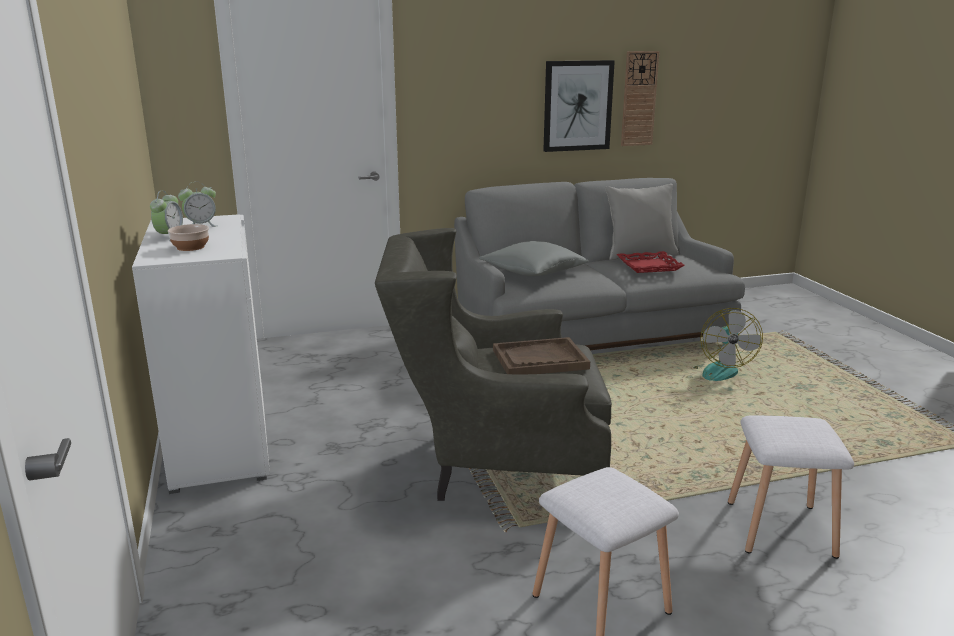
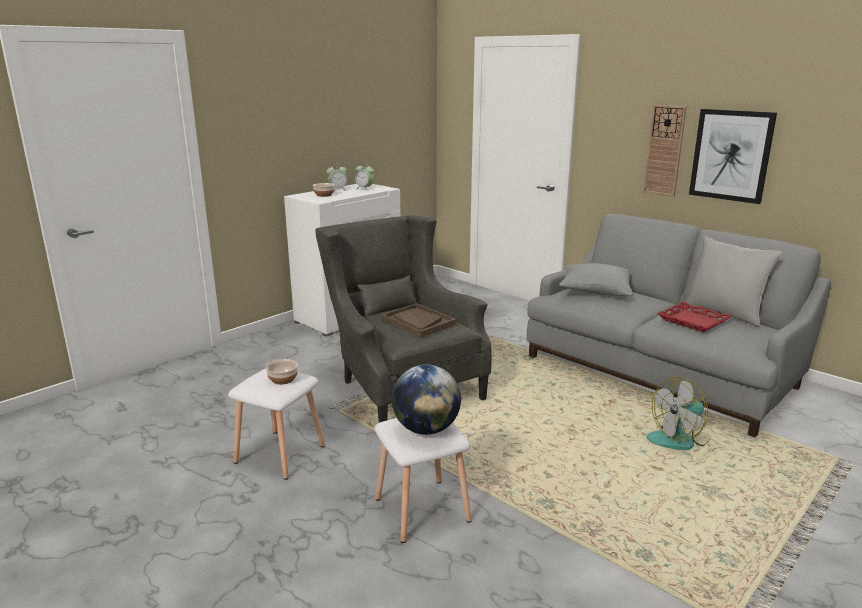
camera: 60 degrees right, 0 degrees up
(615, 487) = (282, 379): none -> bowl
(639, 99) = (806, 156): wall clock -> wall clock (664, 150)
(802, 428) = (426, 429): none -> globe

